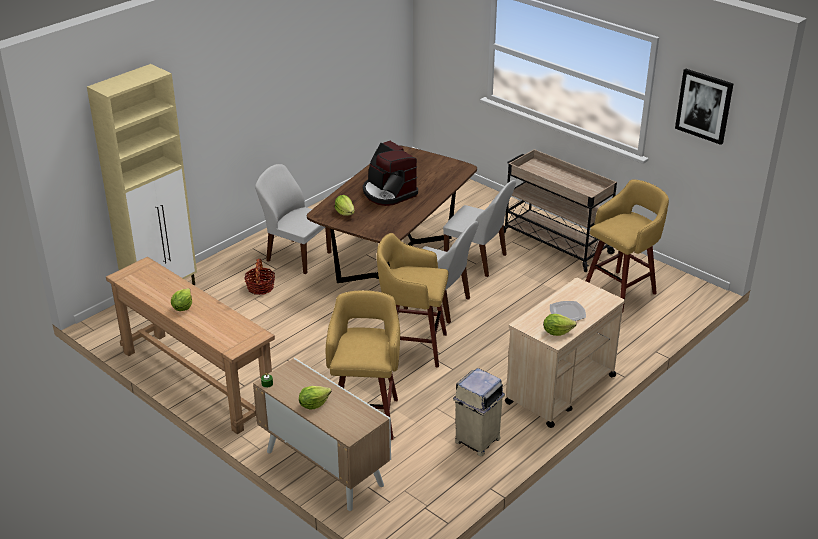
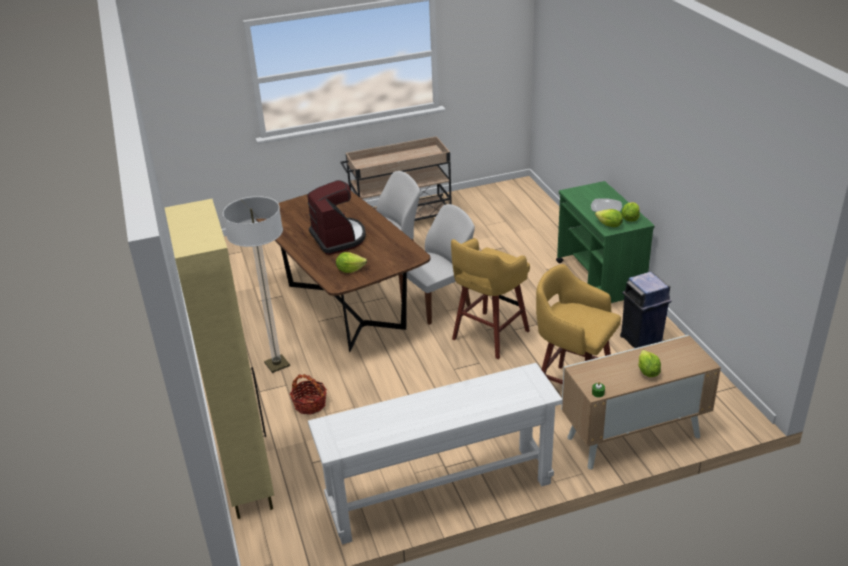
camera: 60 degrees left, 0 degrees up
(183, 307) = (439, 413): lettuce -> lettuce (609, 225)
(197, 380) = (439, 493): brown console table -> white console table
(297, 256) = (277, 364): white chair -> floor lamp
(388, 193) = (338, 238): coffee machine -> coffee machine turned 105 degrees counterclockwise
(477, 441) = (641, 340): beige trash can -> blue trash can
(560, 389) = (600, 281): beige cart -> green cart
(621, 291) = (494, 215): yellow stool -> none
(704, 106) = (486, 34): picture -> none

